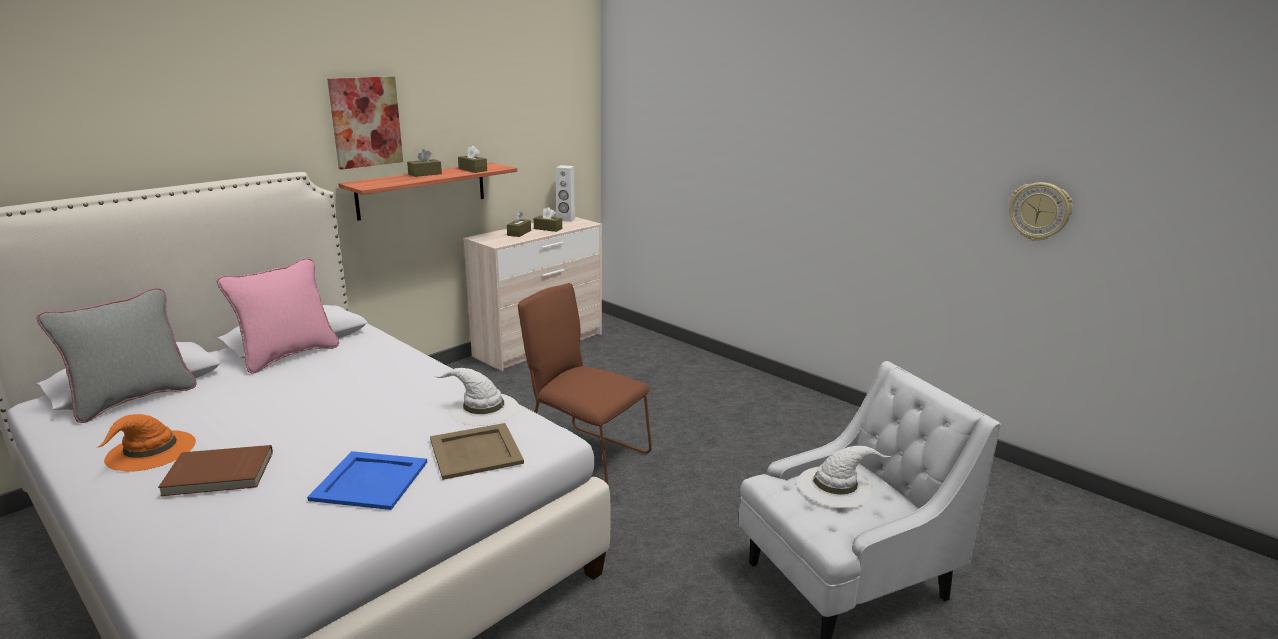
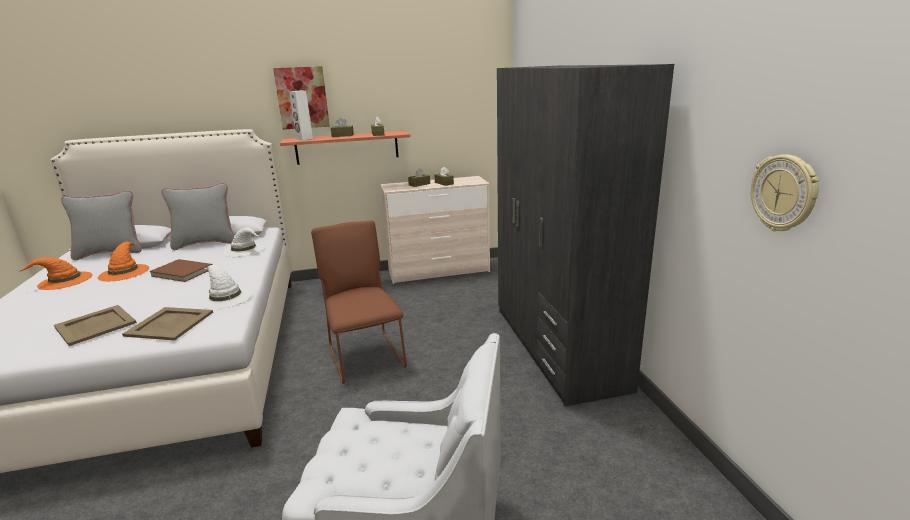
camera: 35 degrees right, 0 degrees up
(218, 474) = (56, 300): brown book -> brown book (181, 272)
(241, 417) = (124, 272): none -> orange hat
(288, 355) = (205, 243): pink pillow -> grey pillow
(370, 481) = (95, 325): blue tray -> beige tray
(566, 219) = (469, 178): white speaker -> white speaker (304, 139)
(763, 393) = (557, 347): none -> grey wardrobe
(836, 486) = (387, 442): white hat -> white hat (244, 250)

